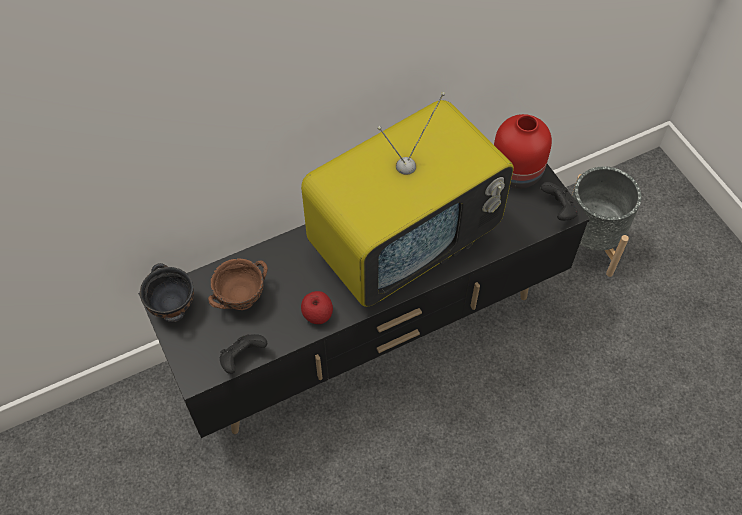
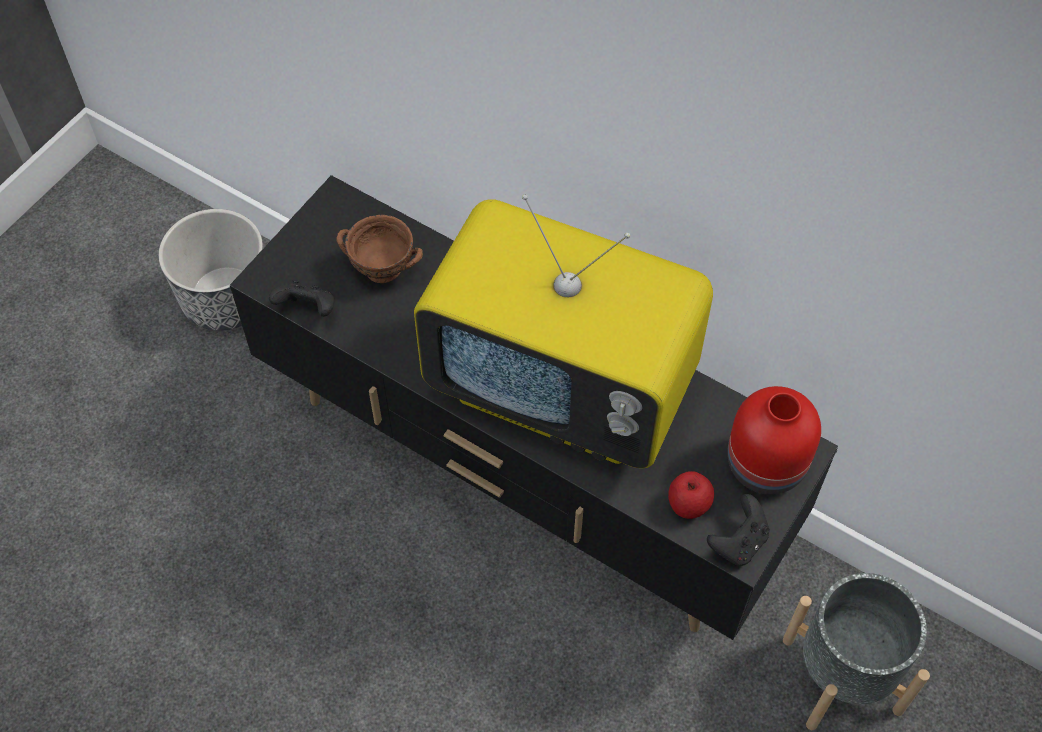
camera: 60 degrees right, 0 degrees up
(106, 450) = (226, 298): none -> planter
(172, 307) = (331, 214): black bowl -> none
(317, 314) = (407, 351): apple -> apple (688, 504)

